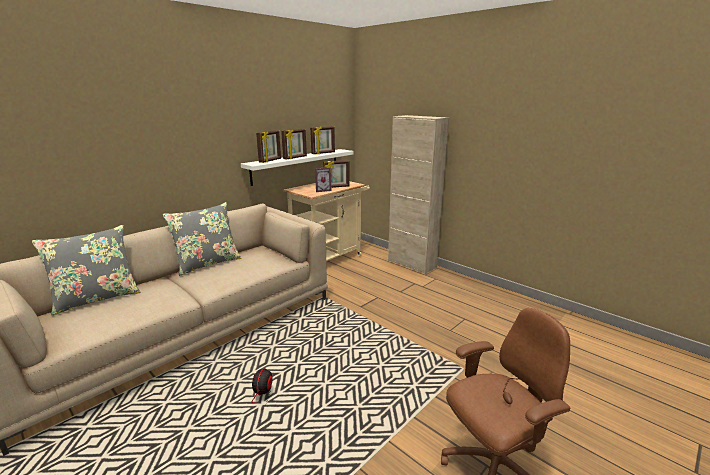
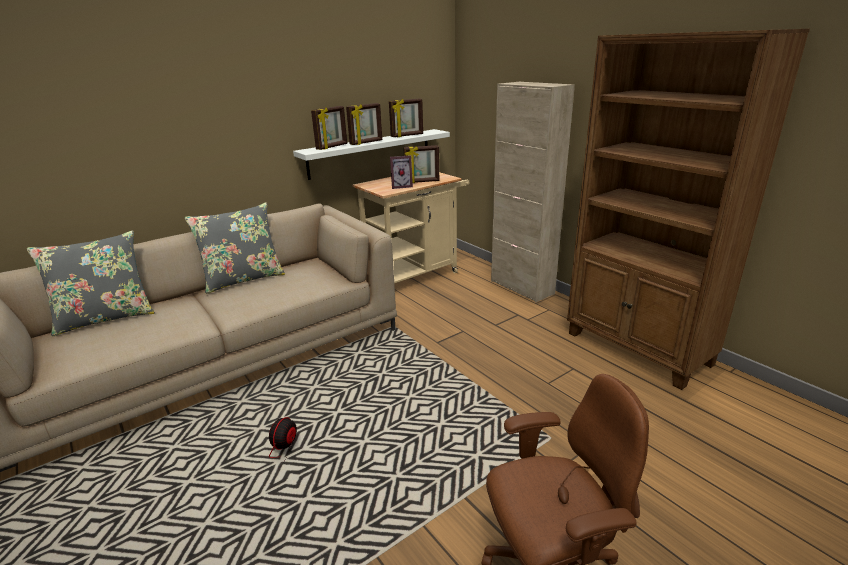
camera: 10 degrees right, 5 degrees up
(505, 302) = (638, 349): none -> brown bookcase

